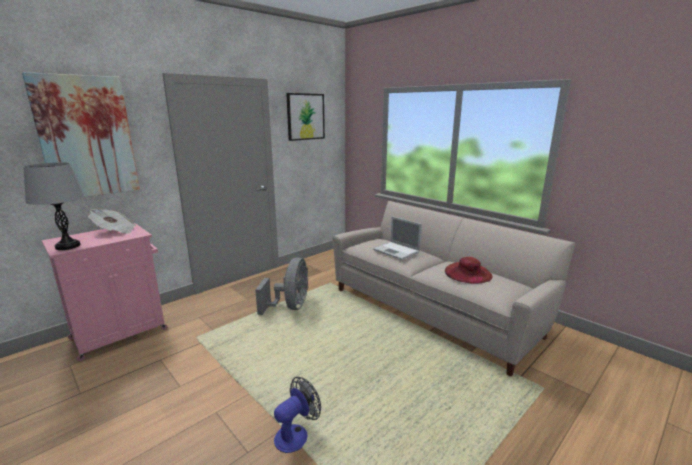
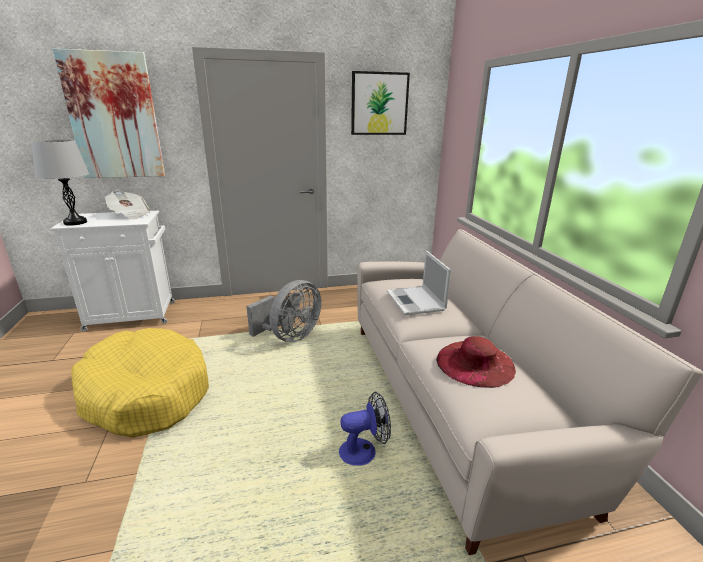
camera: 30 degrees right, 5 degrees up
(121, 333) = (133, 316): pink cabinet -> white cabinet
(218, 381) = (145, 393): none -> yellow dog bed
(296, 434) = (140, 486): fan -> fan (364, 450)

